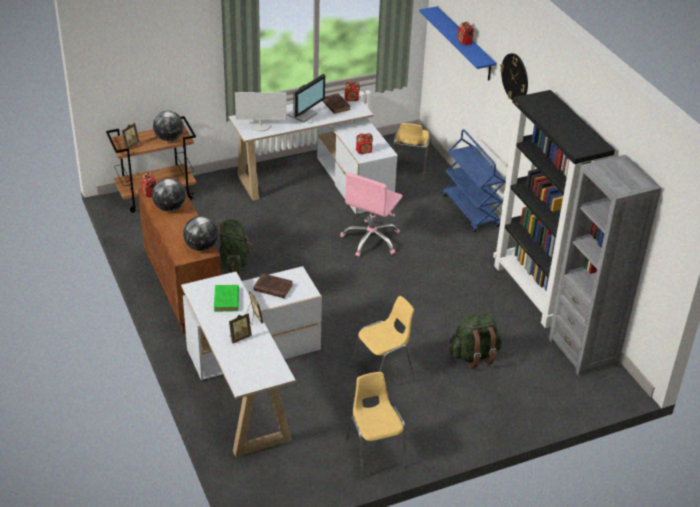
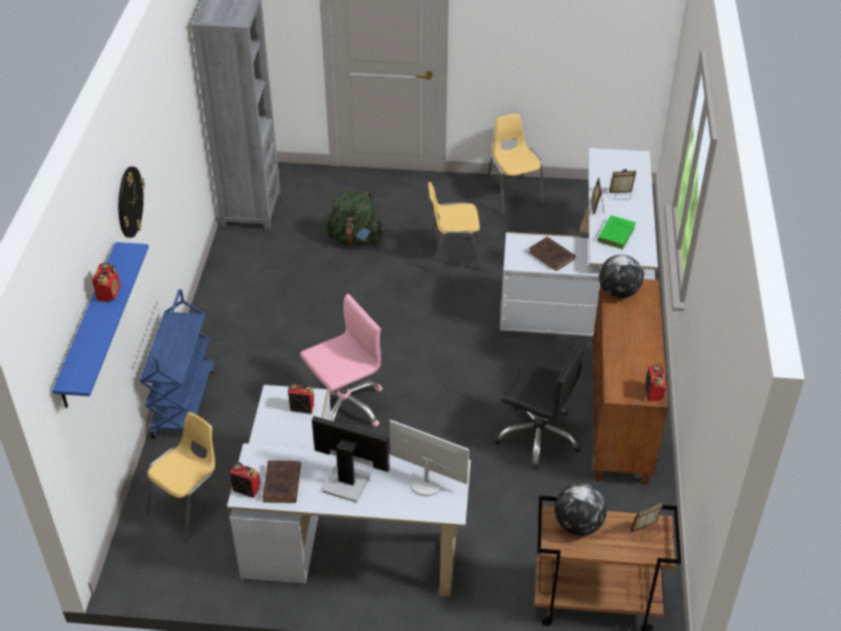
camera: 150 degrees left, 5 degrees up
(170, 208) = (635, 360): globe -> none
(233, 262) = (538, 436): green backpack -> black office chair
(303, 114) = (346, 481): monitor -> monitor turned 45 degrees clockwise
(375, 452) = (513, 195): yellow chair -> yellow chair turned 150 degrees clockwise
(534, 292) = (228, 277): black bookcase -> none

